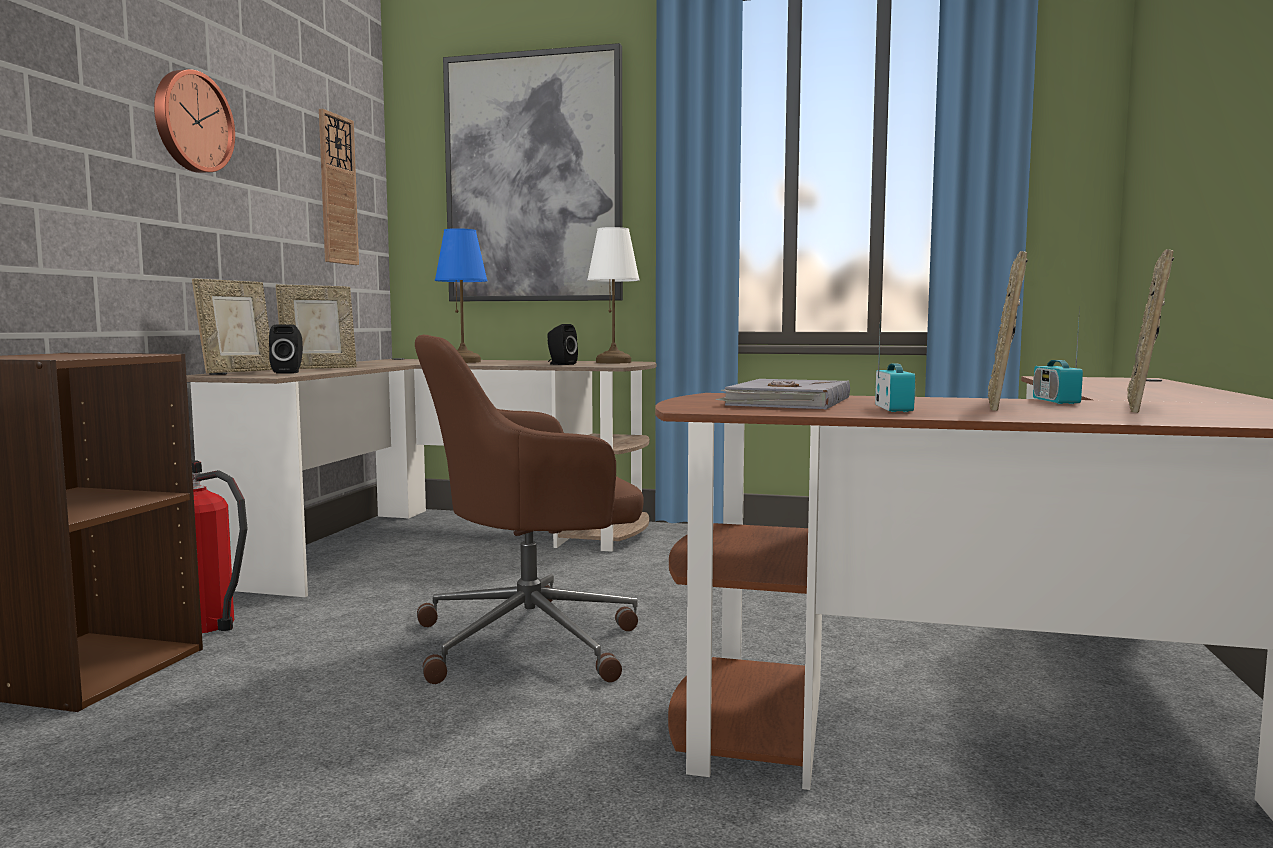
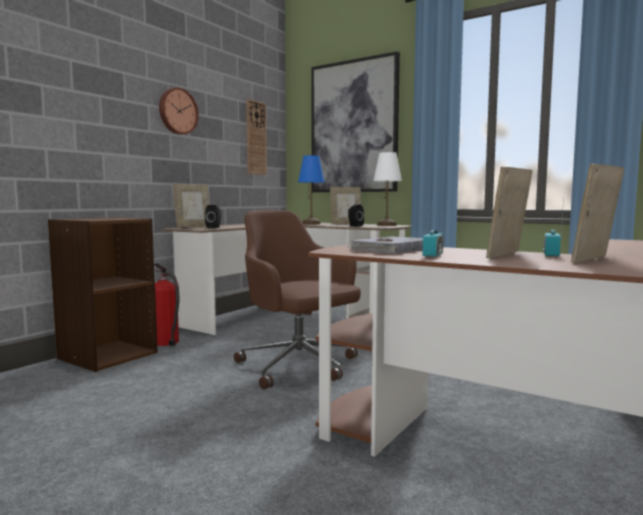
camera: 20 degrees right, 0 degrees up
(319, 368) = (234, 225): picture frame -> picture frame (346, 224)
(533, 640) = (299, 366): brown office chair -> brown office chair turned 45 degrees clockwise

